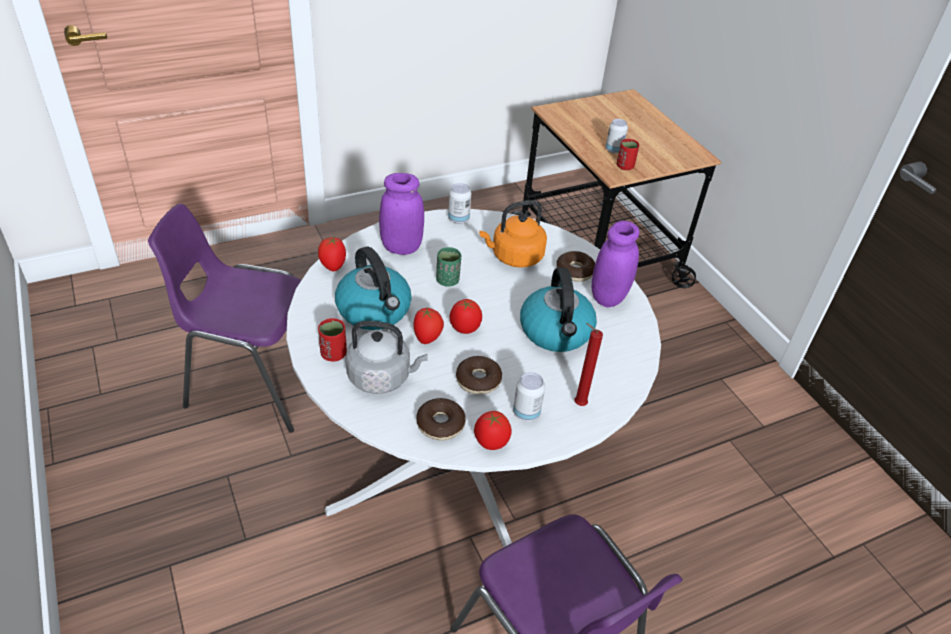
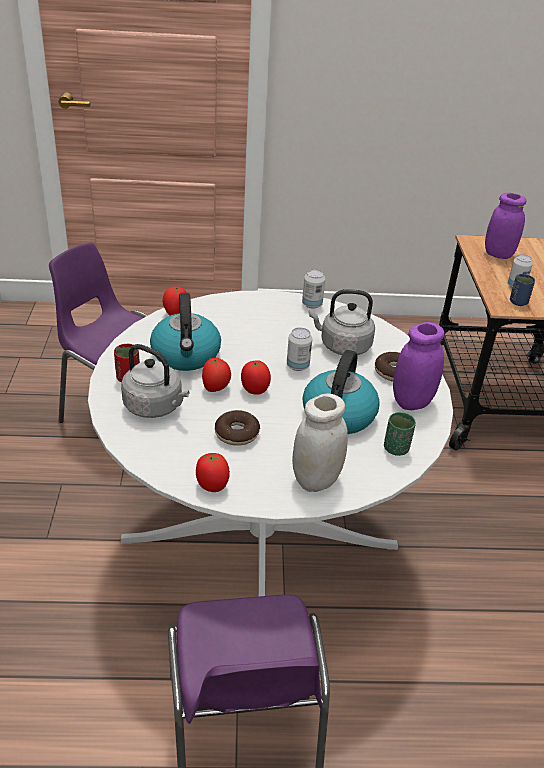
camera: 25 degrees right, 5 degrees down
(401, 247) = (244, 314): purple jar -> purple jar (498, 254)
(440, 424) = (178, 457): donut -> none
(447, 281) = (266, 349): green cup -> green cup (396, 449)
(514, 257) = (342, 346): orange kettle -> grey kettle
(526, 413) = (262, 472): can -> can (297, 366)
(577, 404) = (316, 480): red candle -> white jar
(625, 166) = (518, 302): red cup -> blue cup

